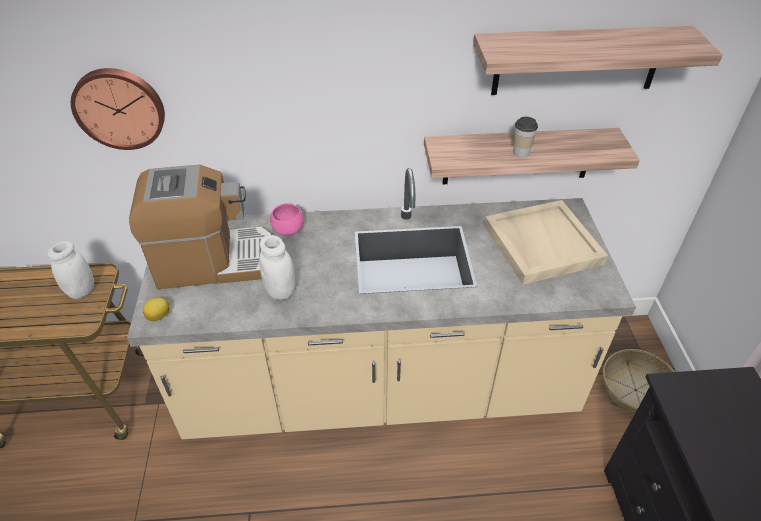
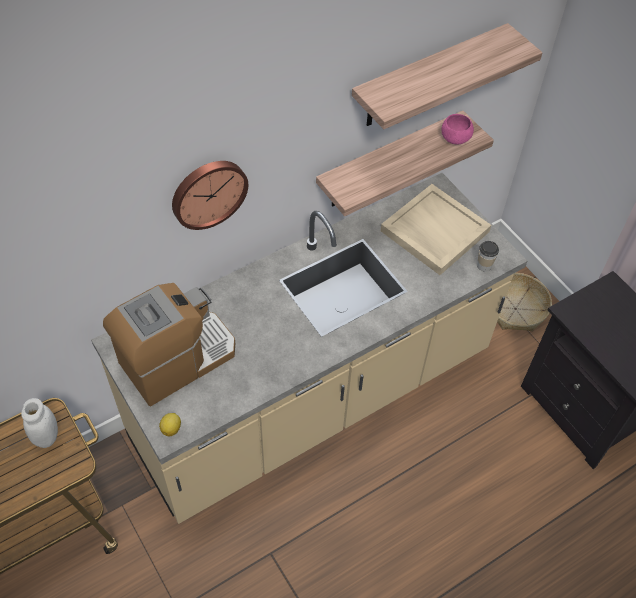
camera: 30 degrees left, 10 degrees up
(120, 107) = (56, 260): wall clock -> wall clock (208, 192)
(280, 291) = (256, 362): white jar -> none
(288, 229) = (220, 301): pink bowl -> pink bowl (455, 138)
(521, 152) = (403, 165): cup -> cup (484, 265)

